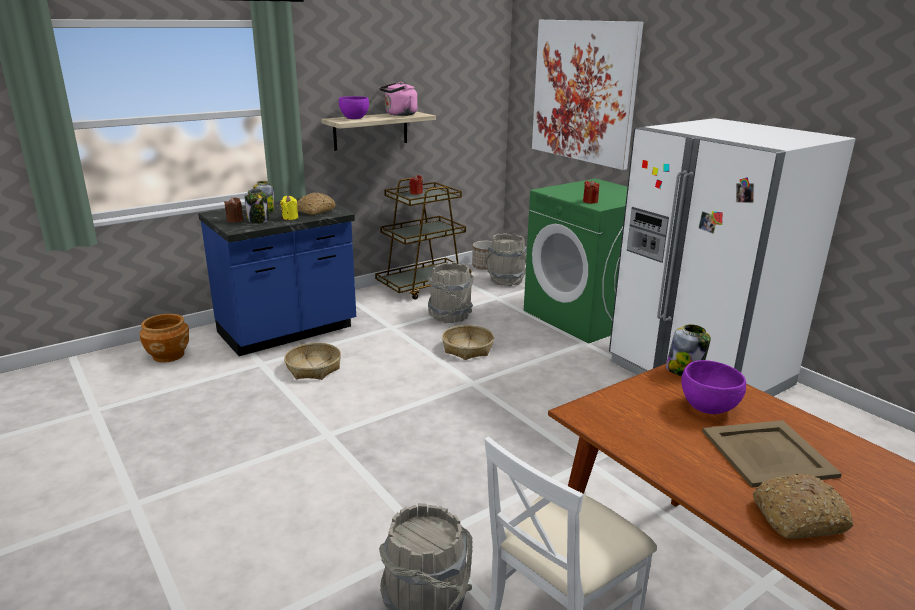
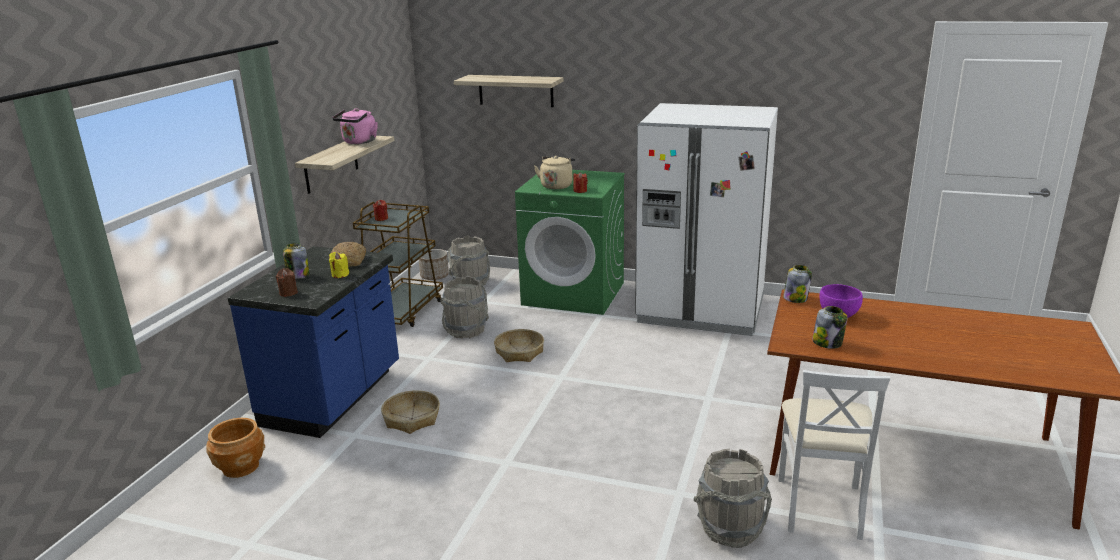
camera: 35 degrees left, 0 degrees up
(258, 220) = (314, 286): jar -> jar (828, 343)
(354, 118) = (329, 155): purple bowl -> none
(577, 193) = (556, 185): none -> beige kettle
(583, 92) = (515, 90): picture -> shelf
(767, 454) = (896, 329): beige tray -> none
(798, 518) = (948, 353): bread -> none

